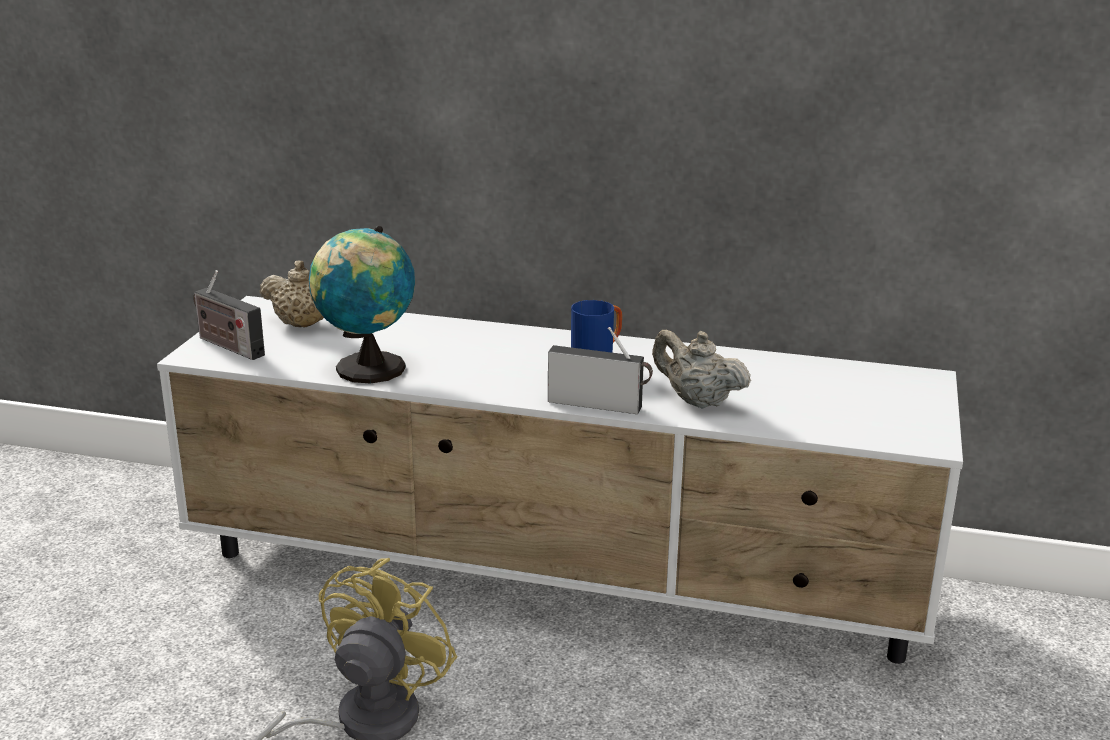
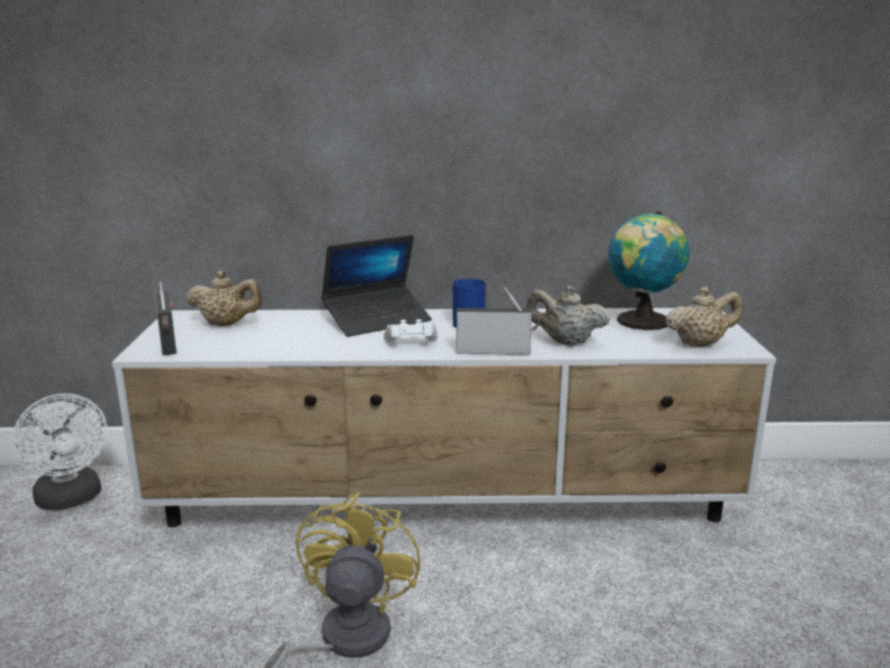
camera: 15 degrees left, 5 degrees down
(130, 507) = (71, 499): none -> white fan
(227, 346) = (169, 343): radio -> radio turned 135 degrees counterclockwise
(366, 370) = (297, 348): globe -> globe (642, 322)
(484, 339) = (377, 320): none -> laptop
(502, 381) = (411, 344): none -> white game controller
(875, 426) = (700, 344): none -> beige teapot

